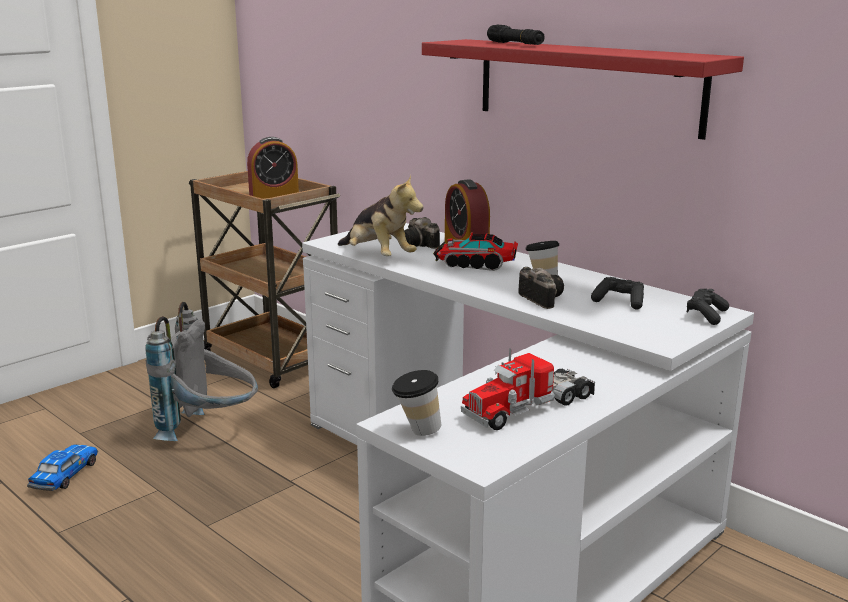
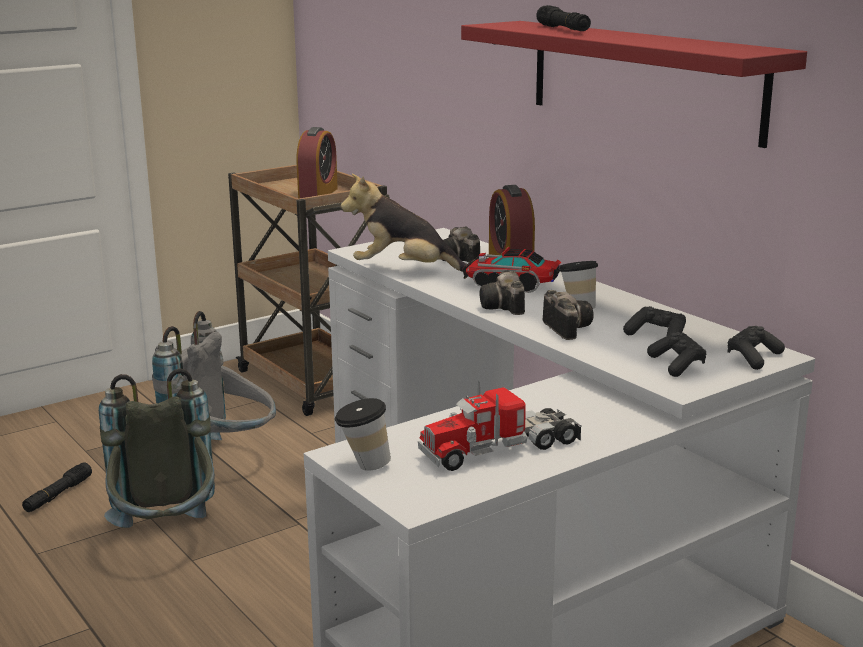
camera: 10 degrees right, 0 degrees up
(64, 476) = (58, 495): toy car -> black flashlight
(177, 507) = (166, 538): none -> grey backpack
(274, 195) = (318, 194): alarm clock -> alarm clock turned 60 degrees counterclockwise
(378, 257) = (404, 270): plush toy -> plush toy turned 135 degrees clockwise
(480, 284) = (504, 307): none -> camera
(649, 325) = (677, 365): none -> black game controller

